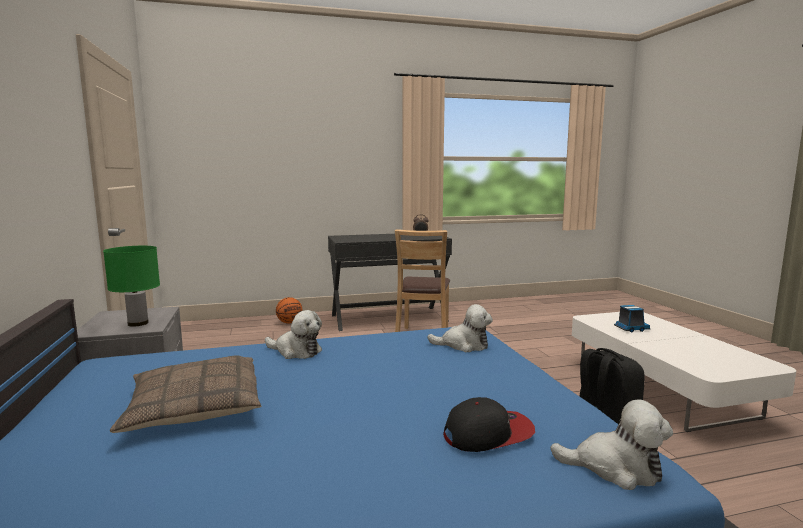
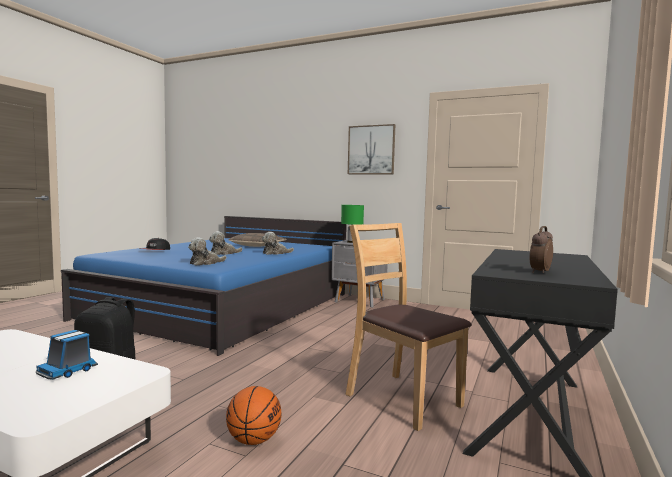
camera: 130 degrees right, 5 degrees down
(46, 125) = (371, 150): none -> picture
(289, 322) = (548, 358): basketball -> basketball (253, 440)
(615, 468) = (109, 253): plush toy -> plush toy (224, 253)

